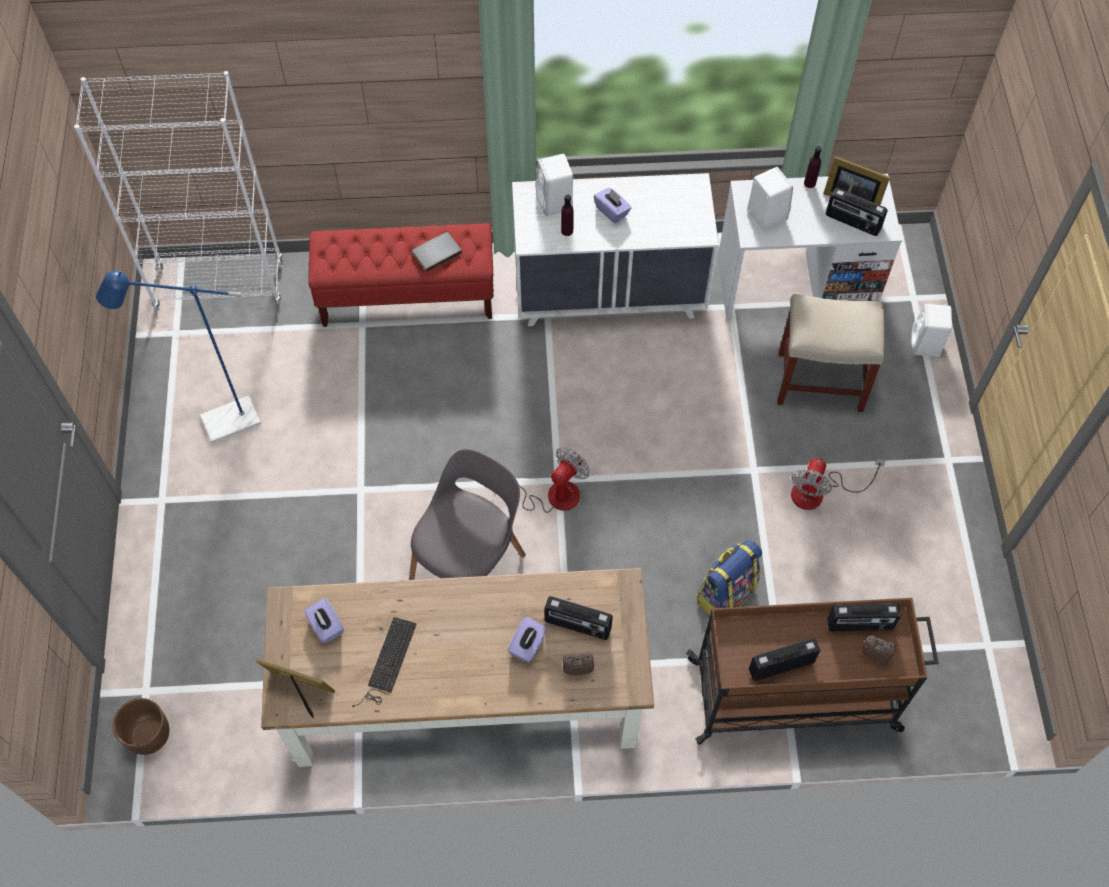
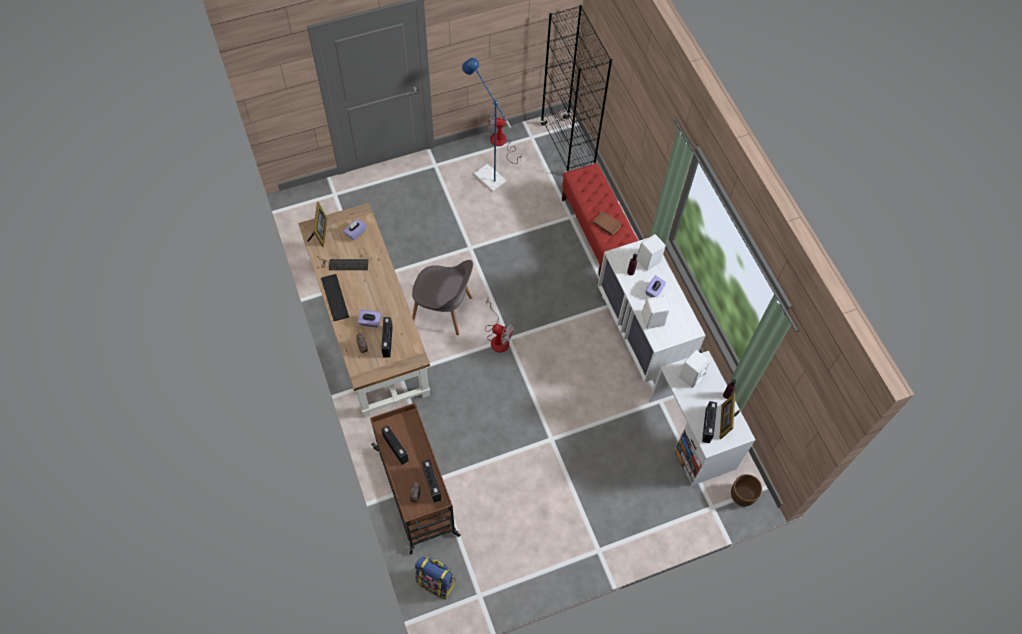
camera: 70 degrees right, 0 degrees up
(148, 735) = (313, 203): brown planter -> brown planter (742, 495)
(220, 286) = (567, 146): white bookcase -> black bookcase
(436, 252) = (607, 223): grey book -> brown book
(453, 696) = (333, 297): none -> keyboard
(725, 594) = (466, 441): backpack -> backpack (436, 582)
(818, 381) = (626, 462): beige stool -> none
(818, 492) = (549, 478): fan -> fan (501, 144)
(926, 345) = (679, 521): white speaker -> white speaker (652, 320)

